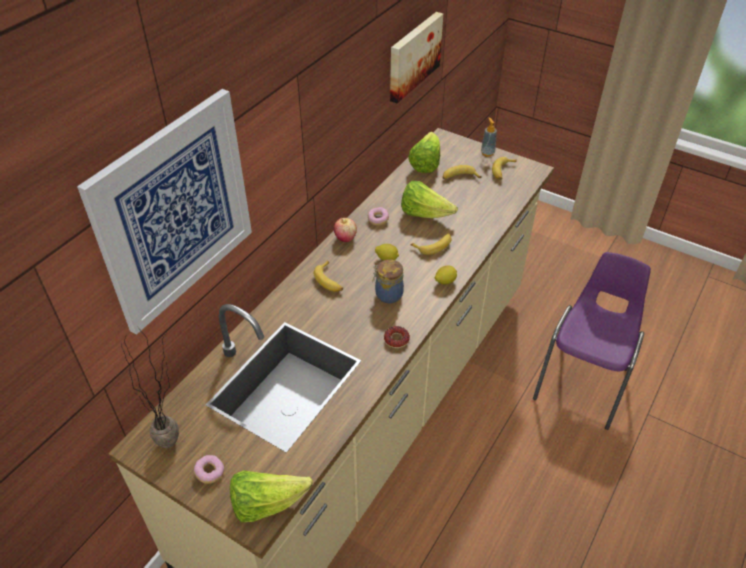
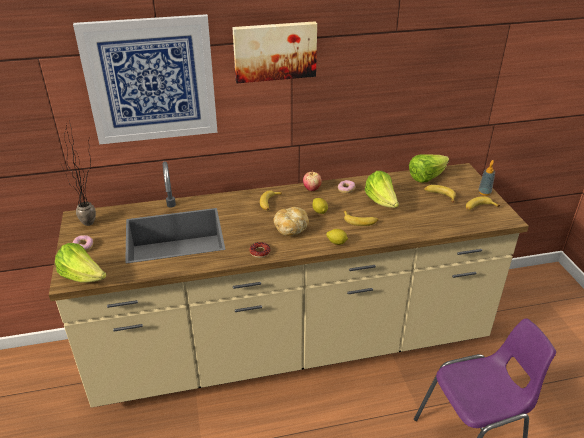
camera: 45 degrees right, 10 degrees down
(387, 294) = (291, 228): jar -> bread
(413, 56) = (441, 83): picture -> picture (274, 51)

